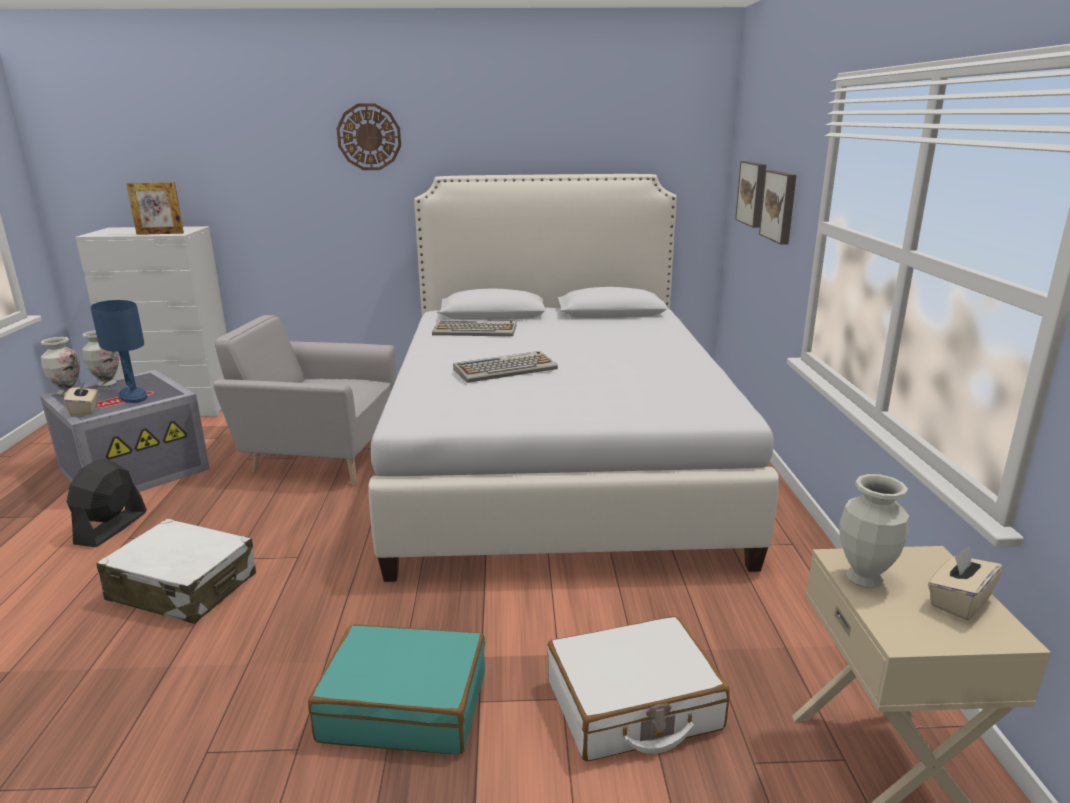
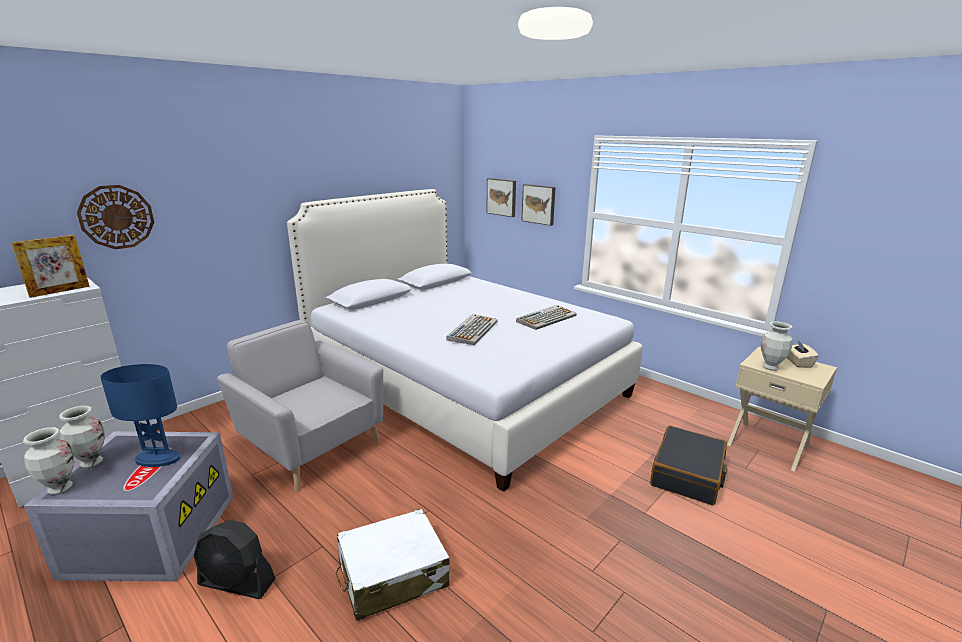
camera: 45 degrees left, 0 degrees up
(85, 410) = (134, 491): beige tissue box -> none
(111, 528) = (237, 582): black fan -> black fan turned 45 degrees counterclockwise
(320, 456) = (311, 445): grey armchair -> grey armchair turned 75 degrees clockwise
(369, 137) = (241, 174): wall clock -> wall clock (116, 217)
(405, 705) = (624, 537): turquoise suitcase -> none
(476, 330) = (389, 313): keyboard -> keyboard (546, 318)
(633, 706) = (687, 474): white suitcase -> black suitcase

